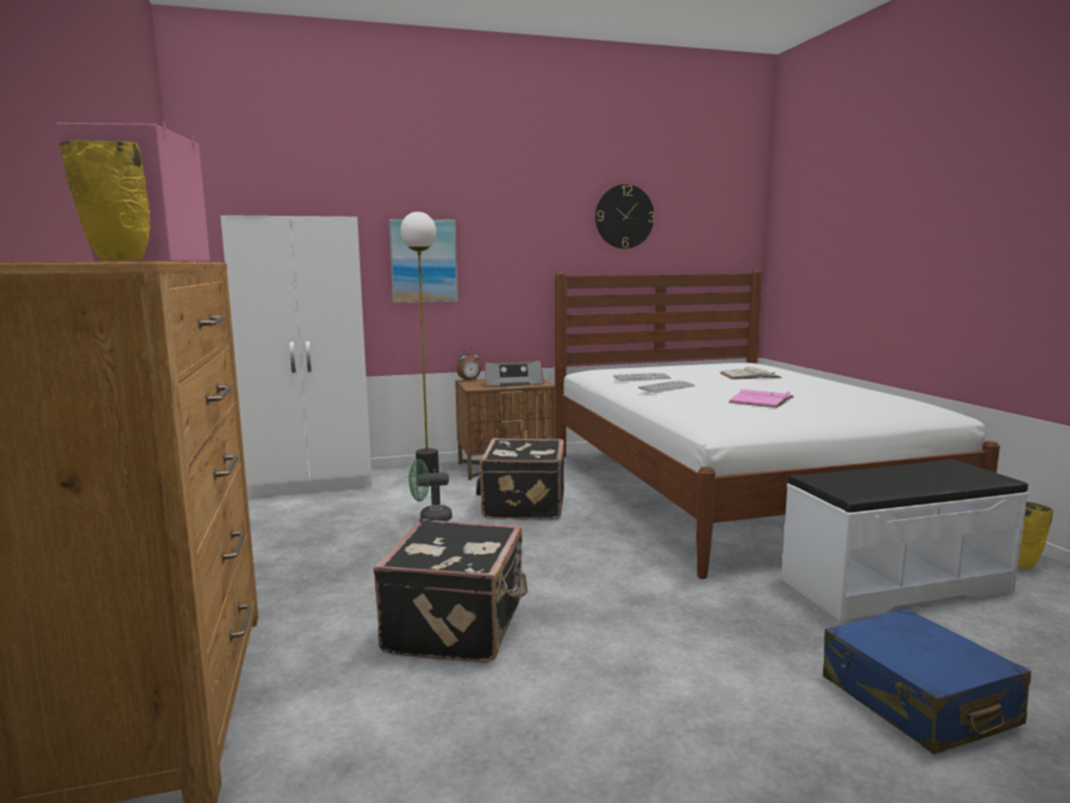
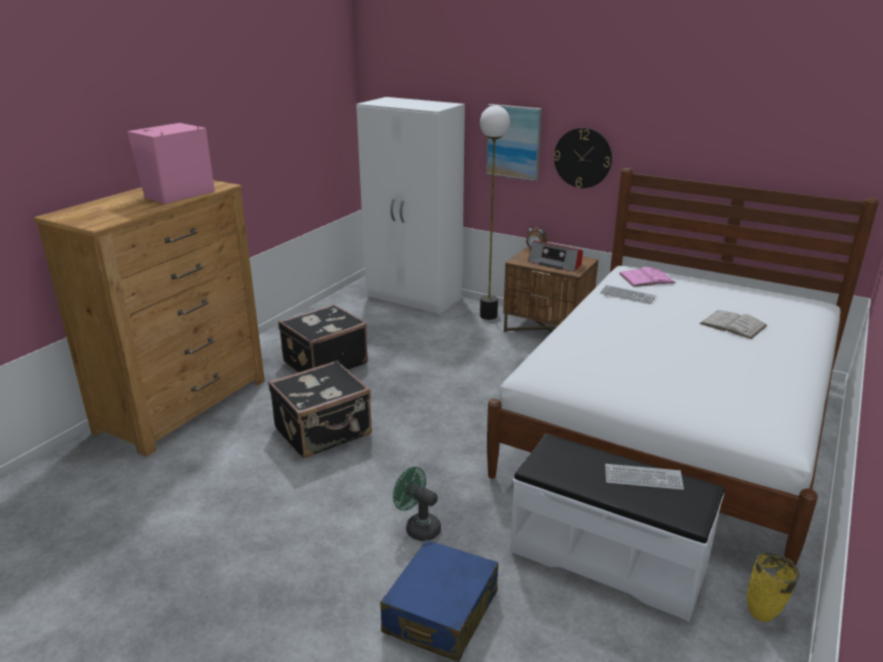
camera: 45 degrees right, 15 degrees up
(115, 260) = (123, 211): yellow vase -> none
(430, 518) = (428, 354): green fan -> green fan (418, 527)
(522, 506) = (496, 369): black suitcase -> black suitcase (324, 363)
(624, 216) = (711, 118): wall clock -> wall clock (582, 158)
(666, 387) = (609, 315): keyboard -> keyboard (643, 478)
(761, 400) = (636, 359): pink book -> pink book (647, 278)

